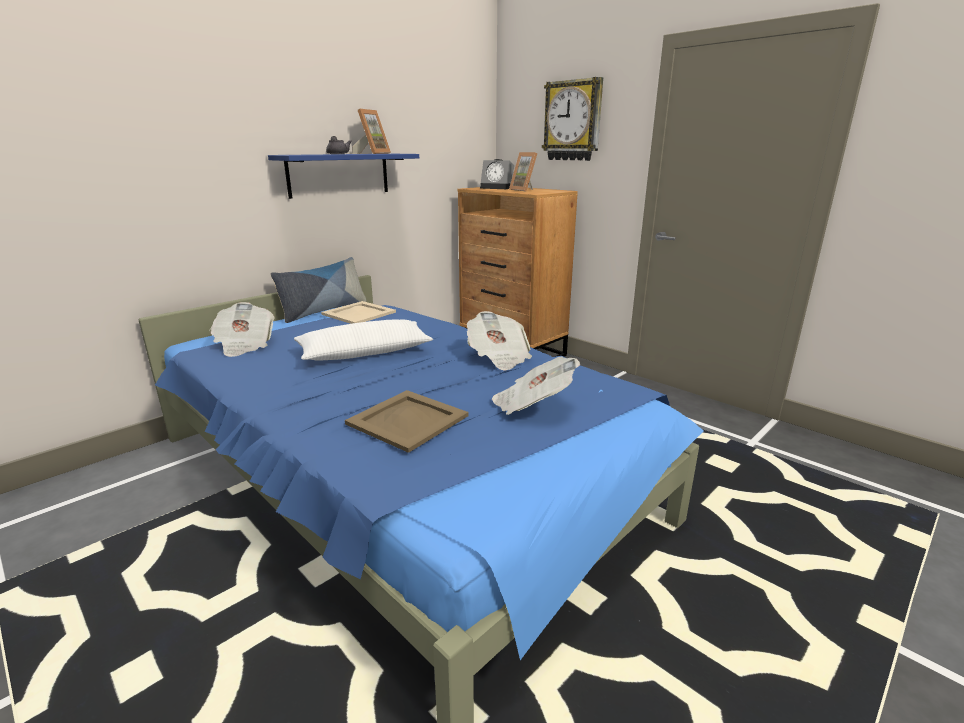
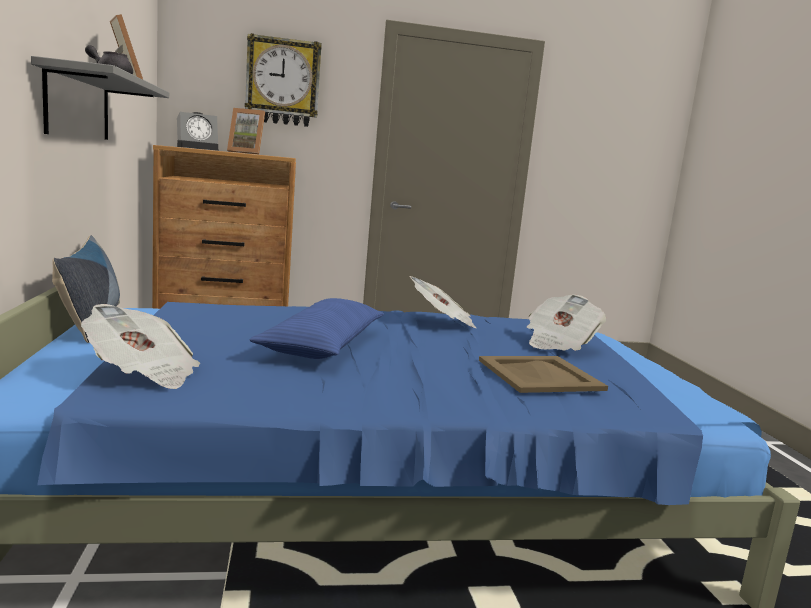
camera: 55 degrees left, 10 degrees down
(339, 174) = (78, 105): blue shelf -> grey shelf
(359, 313) = (172, 313): beige tray -> none
(365, 352) = (323, 344): white pillow -> blue pillow

